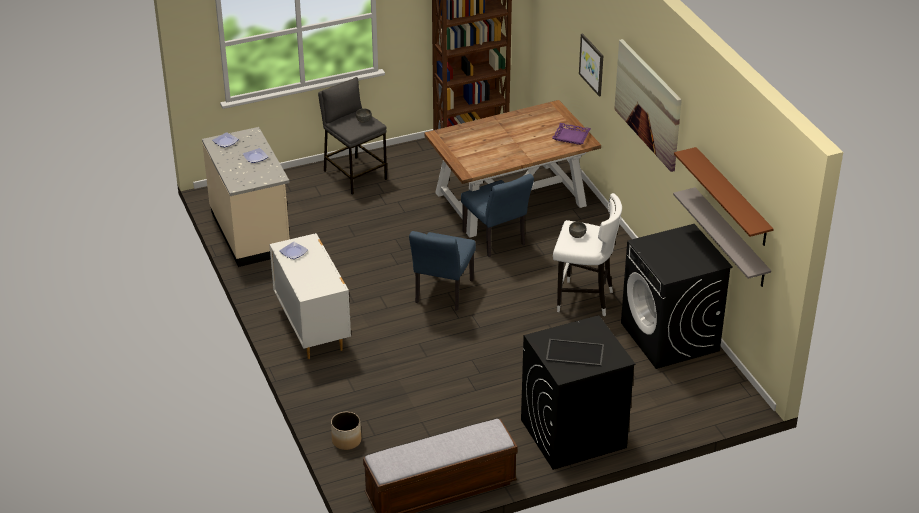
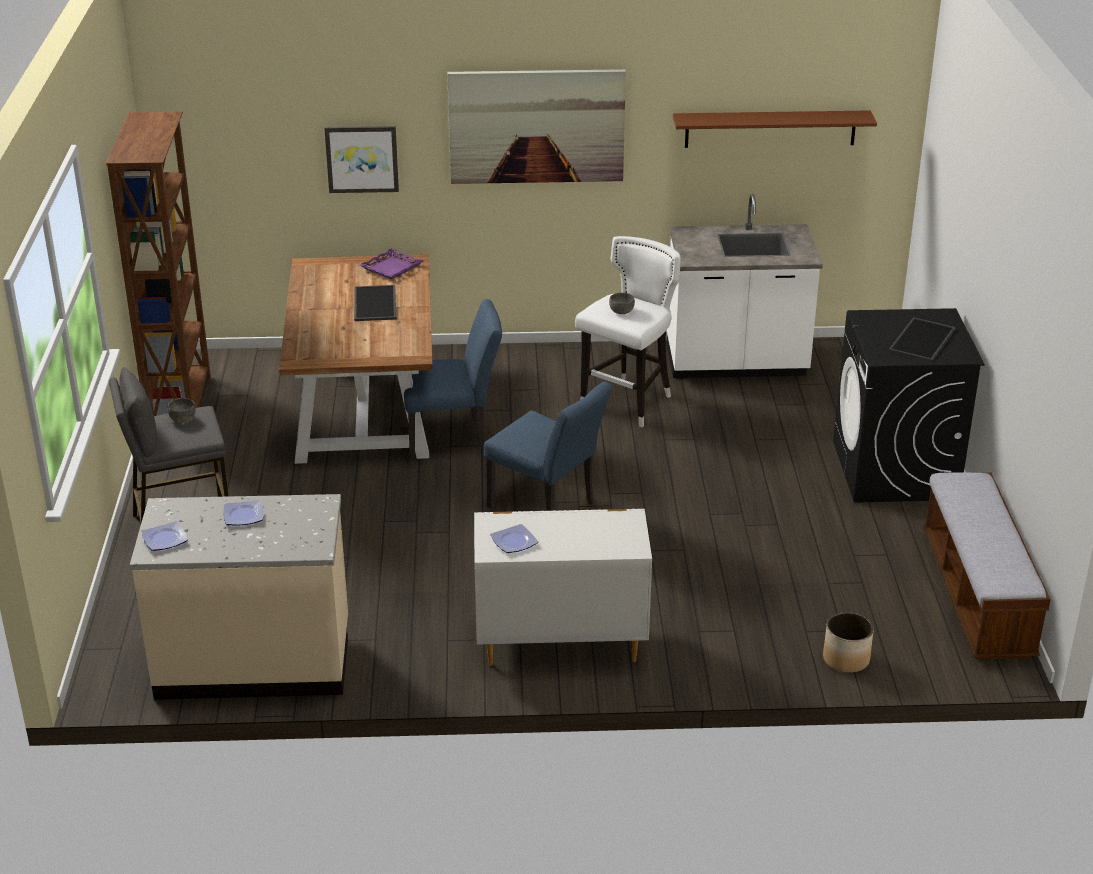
camera: 70 degrees left, 5 degrees down
(521, 143) = (376, 304): none -> tray
(670, 337) = (736, 364): black washing machine -> white counter
(730, 238) = (774, 184): grey shelf -> none

